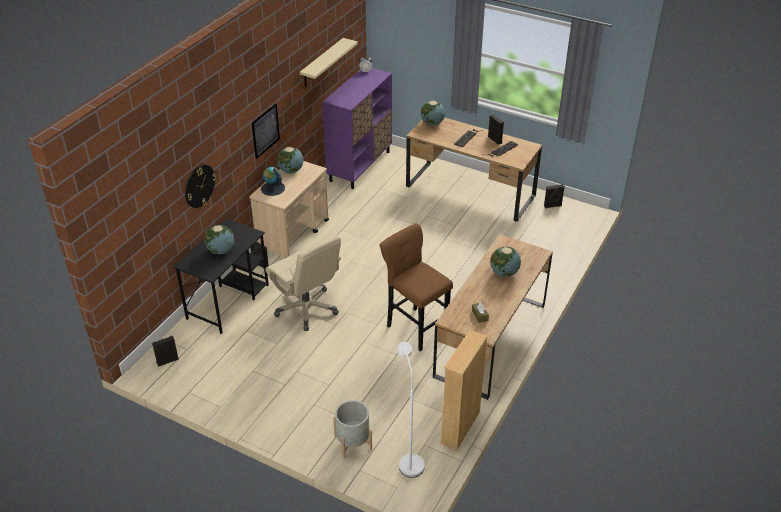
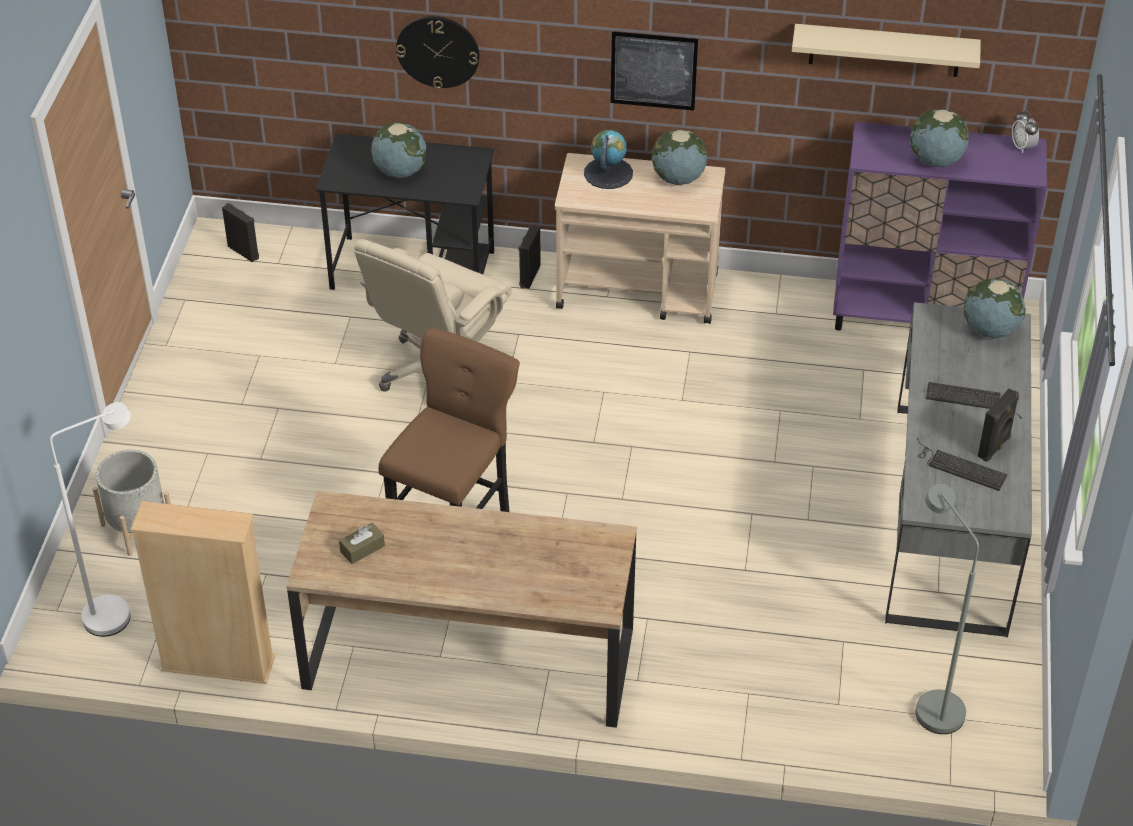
camera: 70 degrees right, 5 degrees up
(470, 191) = (949, 516): brown desk -> grey desk
(504, 273) = (507, 559): globe -> globe (935, 161)
(553, 206) = (986, 678): black speaker -> none
(560, 222) = (931, 704): none -> grey floor lamp

